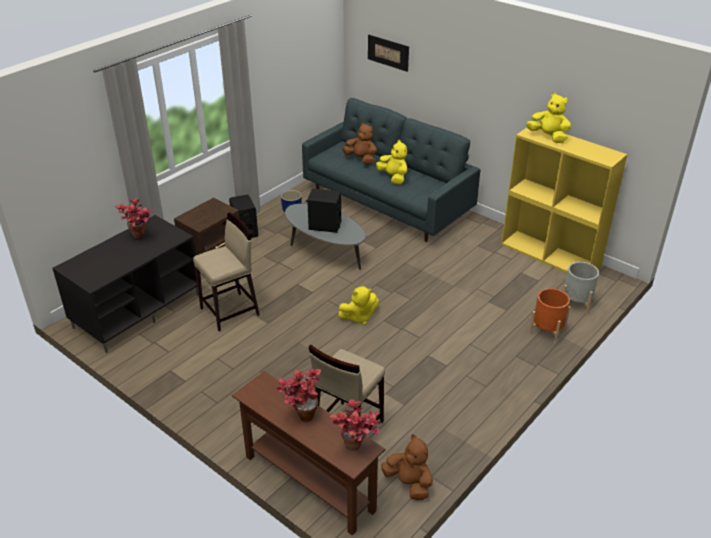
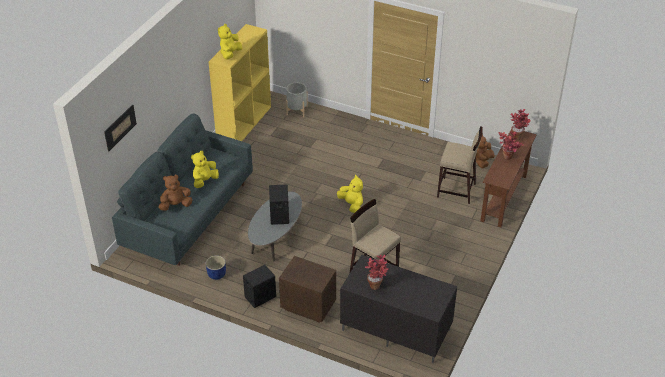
camera: 105 degrees left, 5 degrees up
(361, 159) = (175, 205): brown plush toy -> brown plush toy turned 45 degrees clockwise
(547, 330) = (331, 121): orange planter -> none

